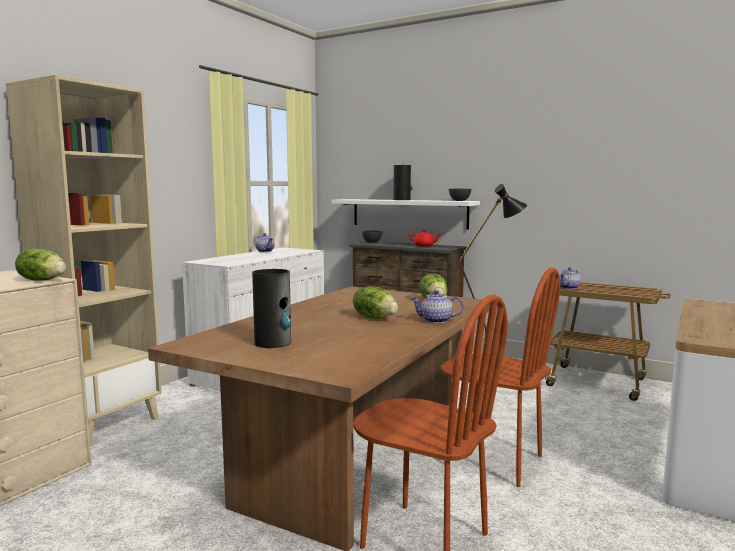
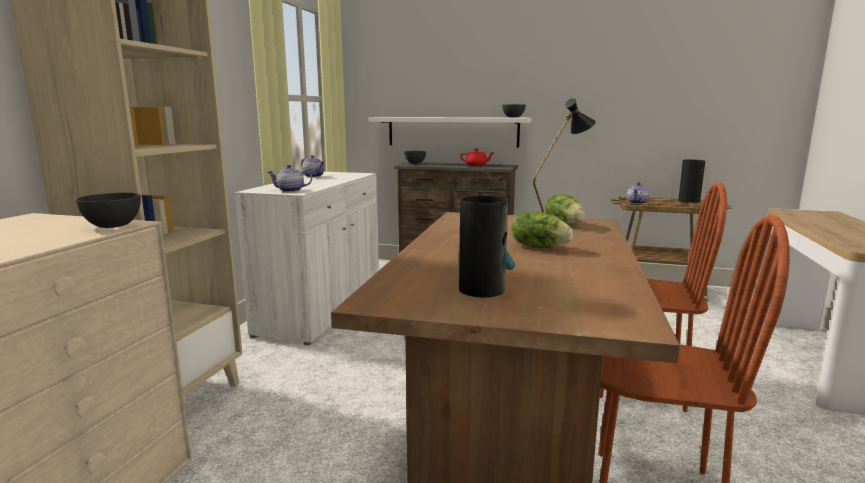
camera: 15 degrees left, 5 degrees up
(42, 280) = (113, 226): lettuce -> grey bowl
(402, 200) = (448, 117): vase -> vase (688, 200)
(436, 321) = (608, 247): teapot -> teapot (290, 191)

